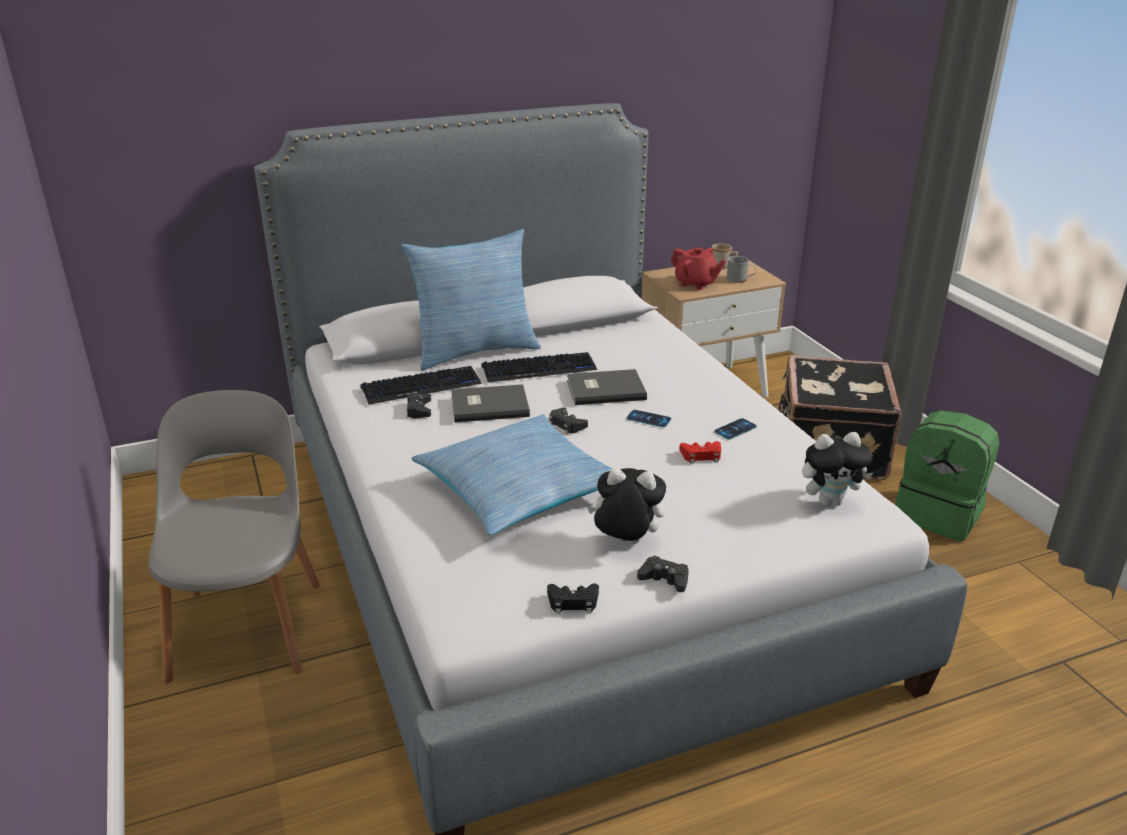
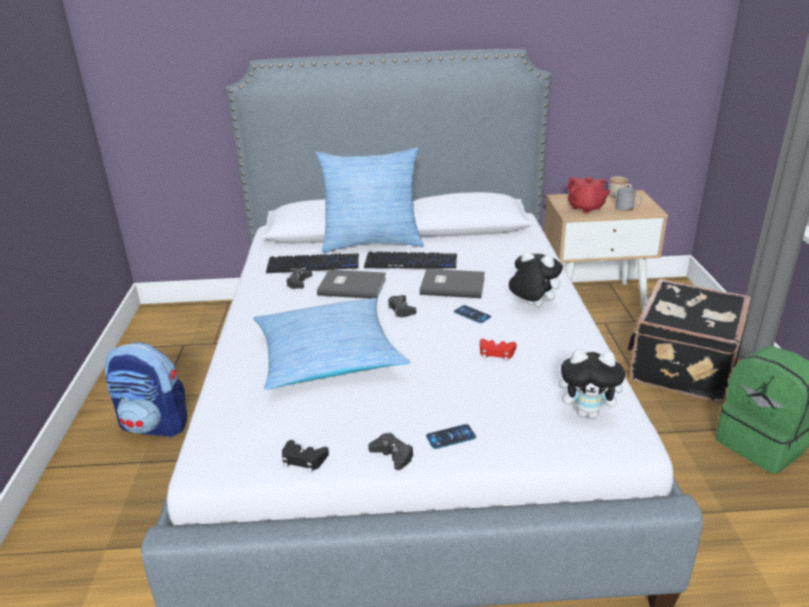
camera: 20 degrees right, 0 degrees up
(248, 624) = (155, 425): grey chair -> backpack
(625, 542) = (382, 416): plush toy -> plush toy (532, 306)
(735, 429) = (541, 334): phone -> phone (451, 437)

